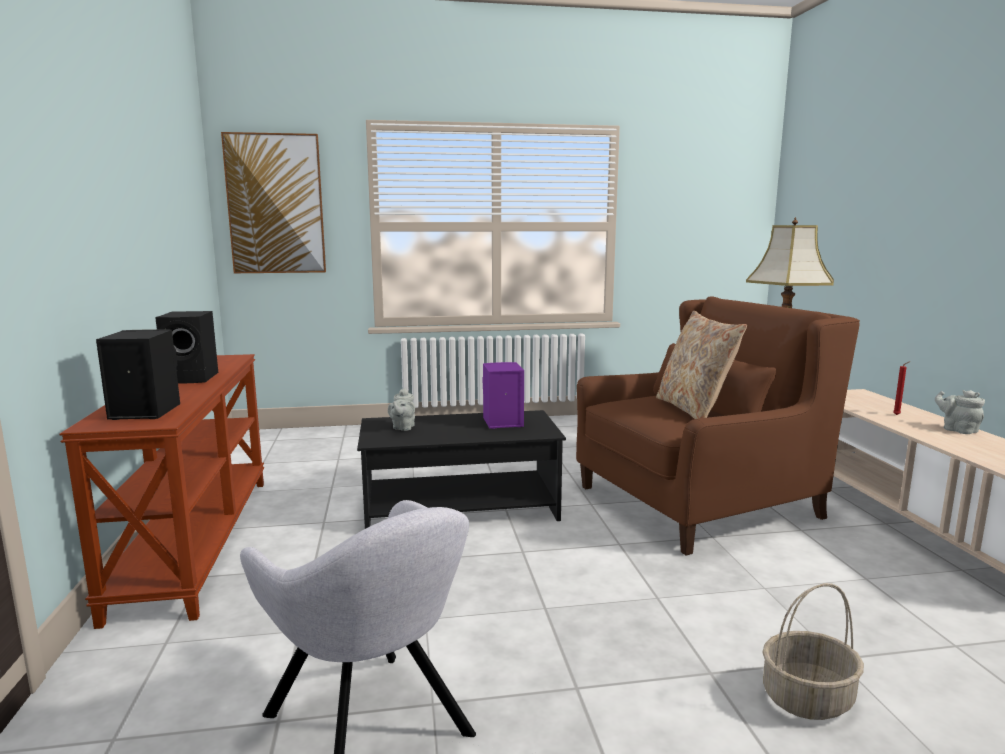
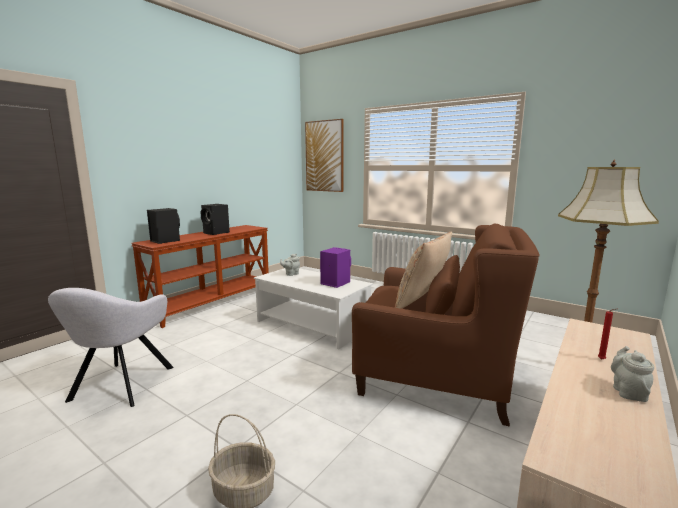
camera: 45 degrees right, 0 degrees up
(461, 507) = (313, 325): black coffee table -> white coffee table

